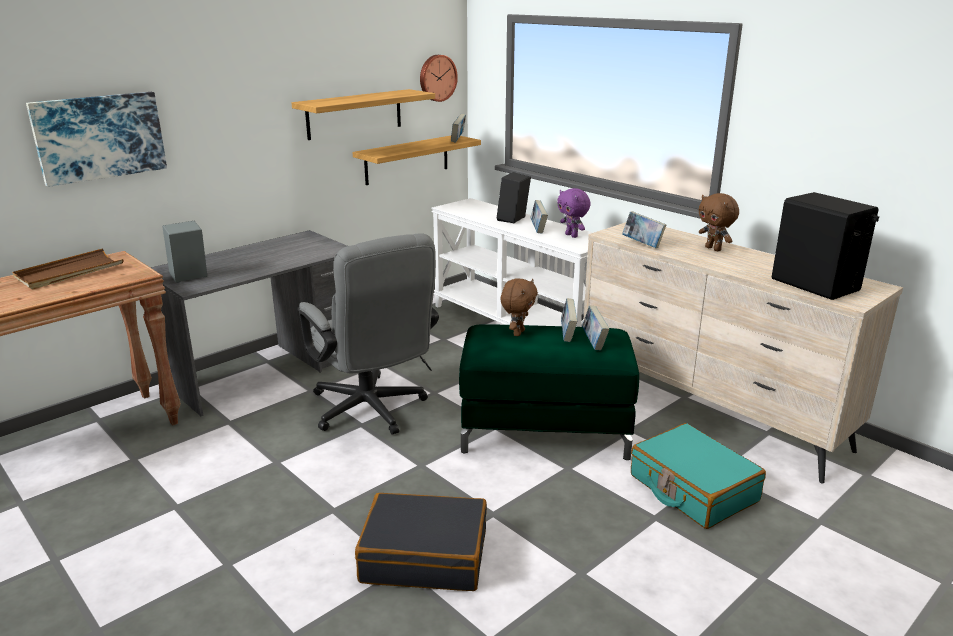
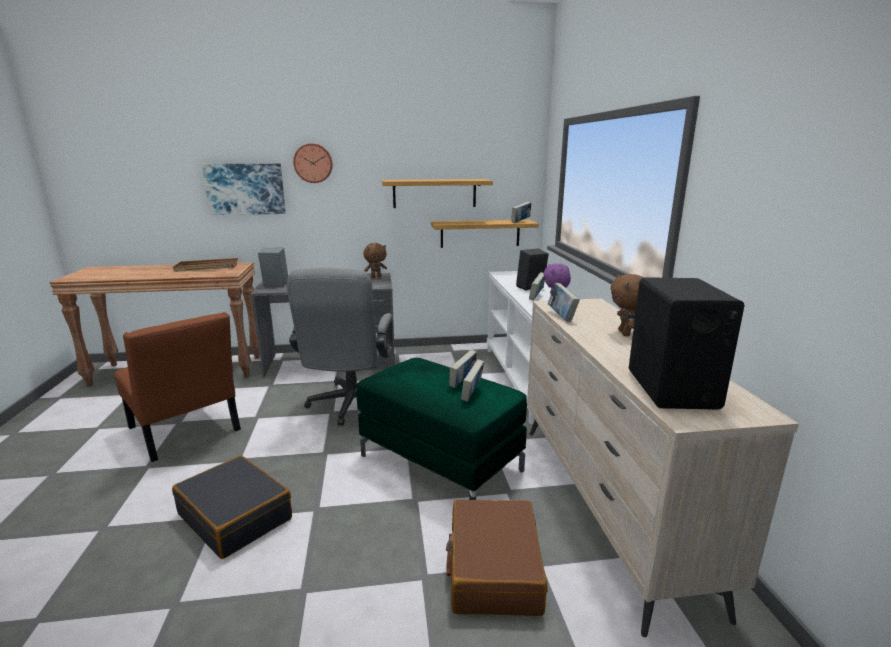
camera: 35 degrees right, 5 degrees down
(208, 512) = (186, 432): none -> brown chair
(437, 78) = (514, 172): wall clock -> wall clock (313, 163)
(517, 333) = (429, 370): brown plush toy -> brown plush toy (376, 277)
(692, 488) = (493, 568): turquoise suitcase -> brown suitcase

